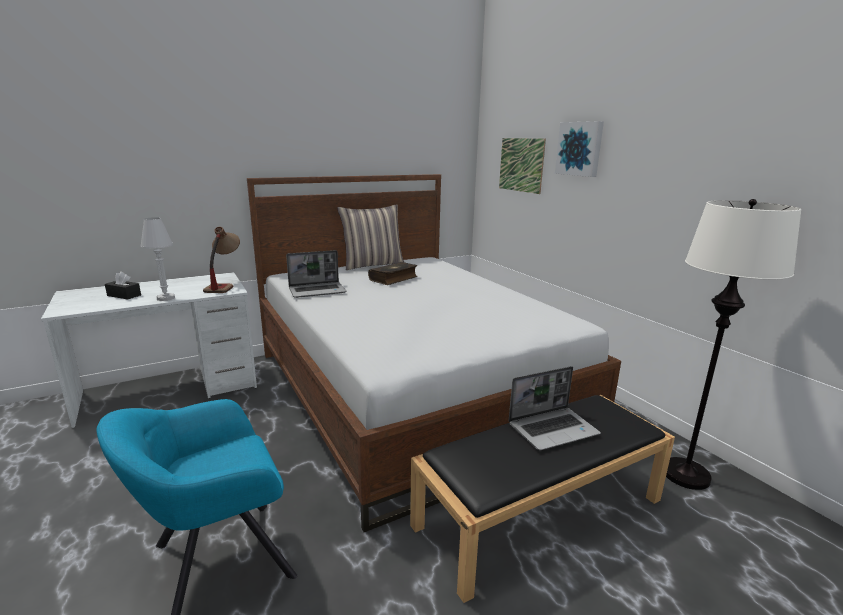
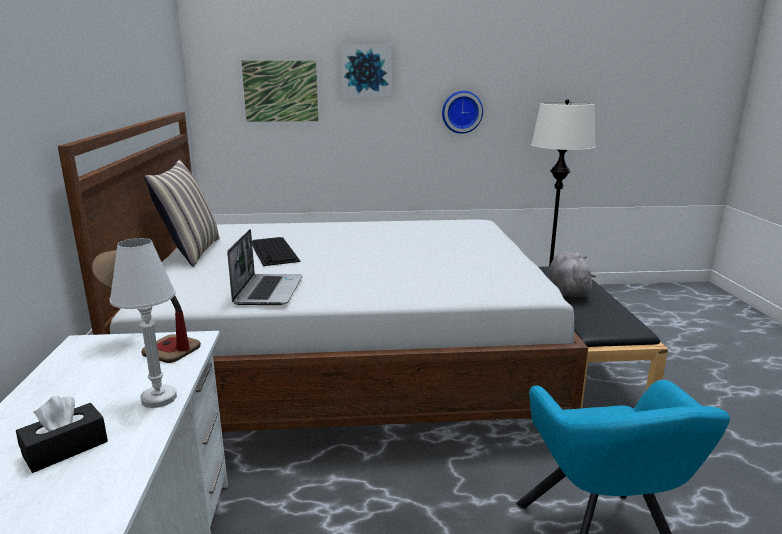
camera: 65 degrees left, 0 degrees up
(394, 279) = (274, 251): book -> keyboard
(553, 429) = (567, 290): laptop -> grey plush toy
(661, 202) = (461, 112): none -> wall clock

